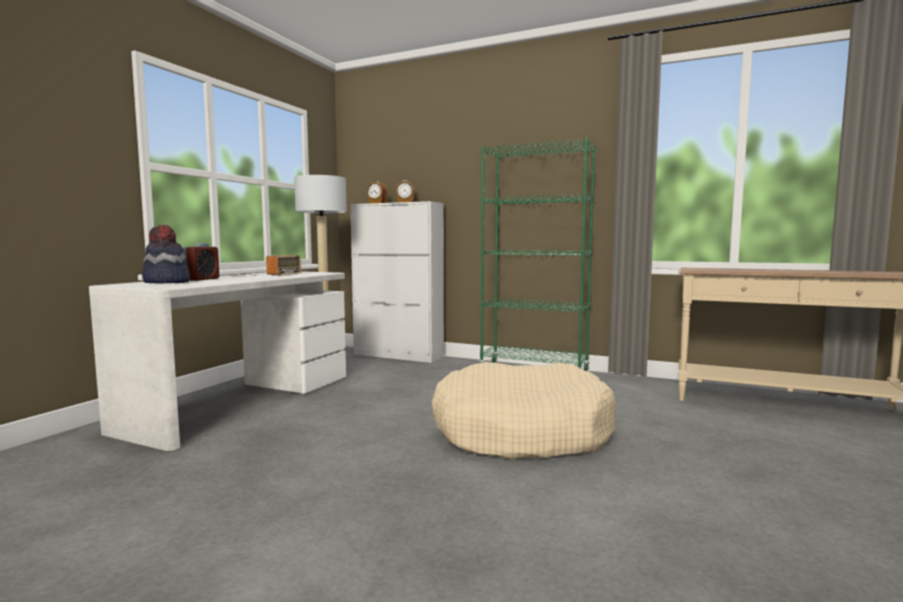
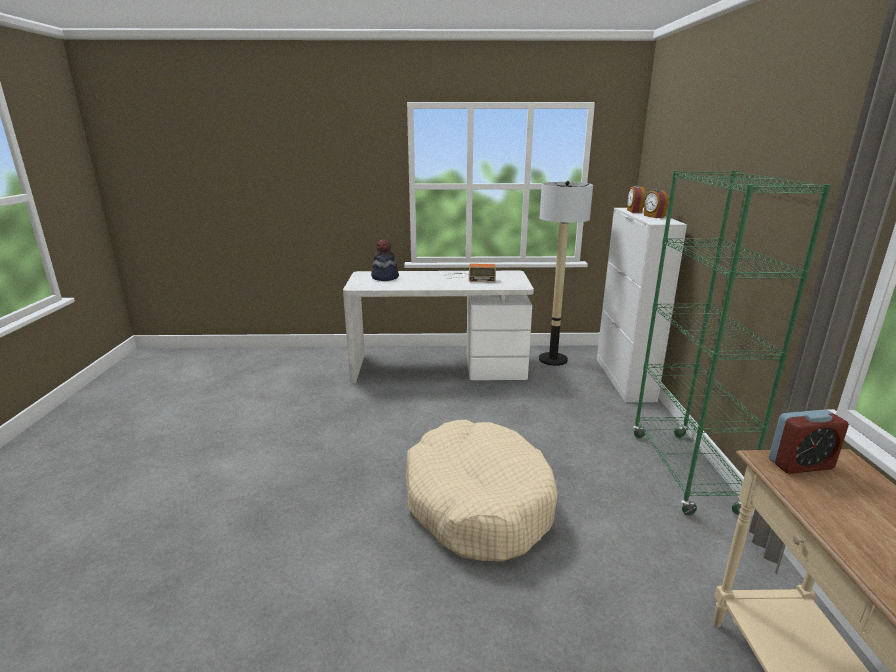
camera: 65 degrees right, 15 degrees up
(202, 279) = (415, 276): alarm clock -> alarm clock (800, 464)

